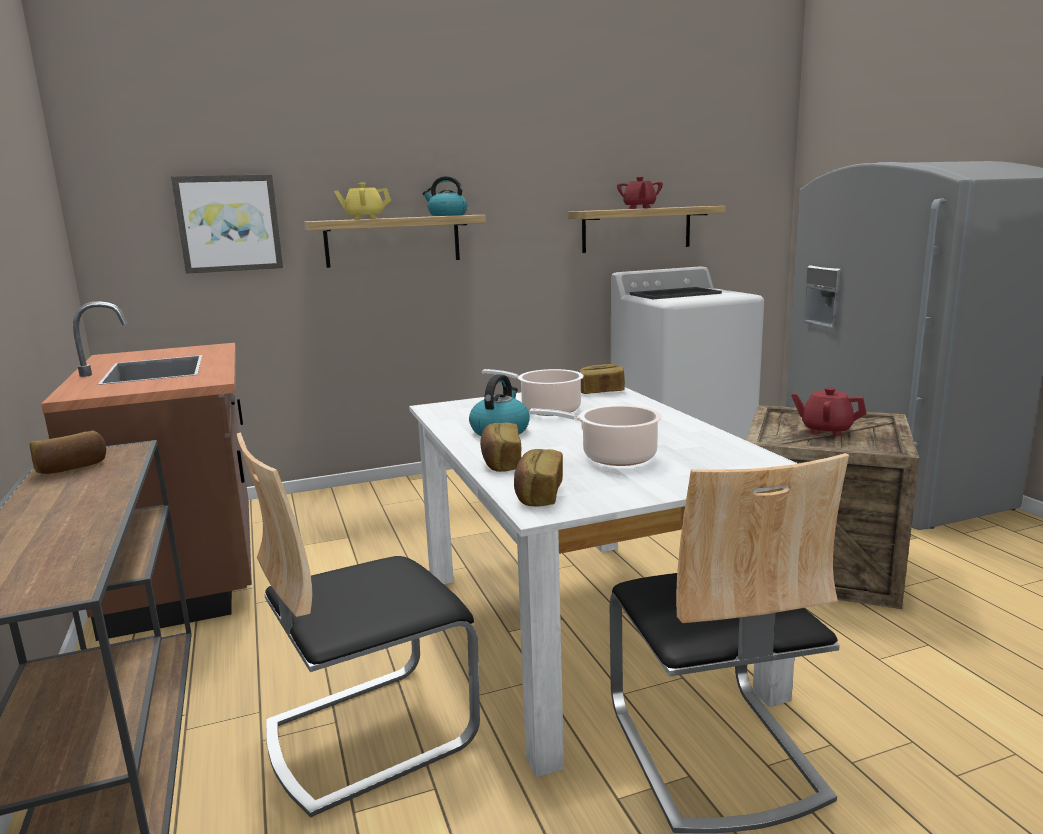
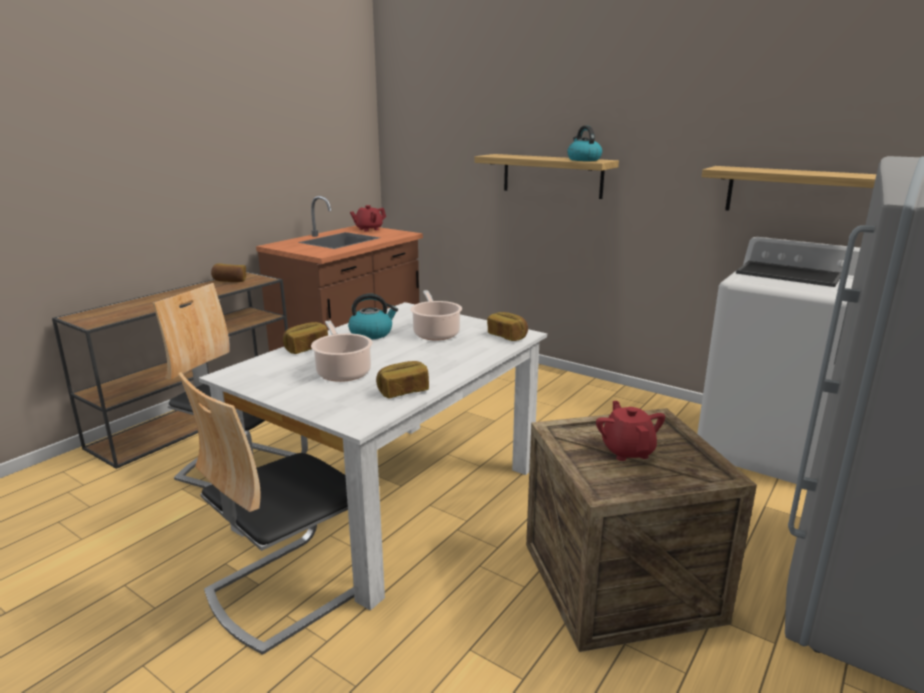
camera: 55 degrees right, 5 degrees up
(229, 223) = (452, 151): picture -> none
(364, 218) = (521, 156): yellow teapot -> none
(538, 495) = (254, 369): bread -> bread (403, 391)
(639, 208) = (787, 171): red teapot -> red teapot (368, 229)

